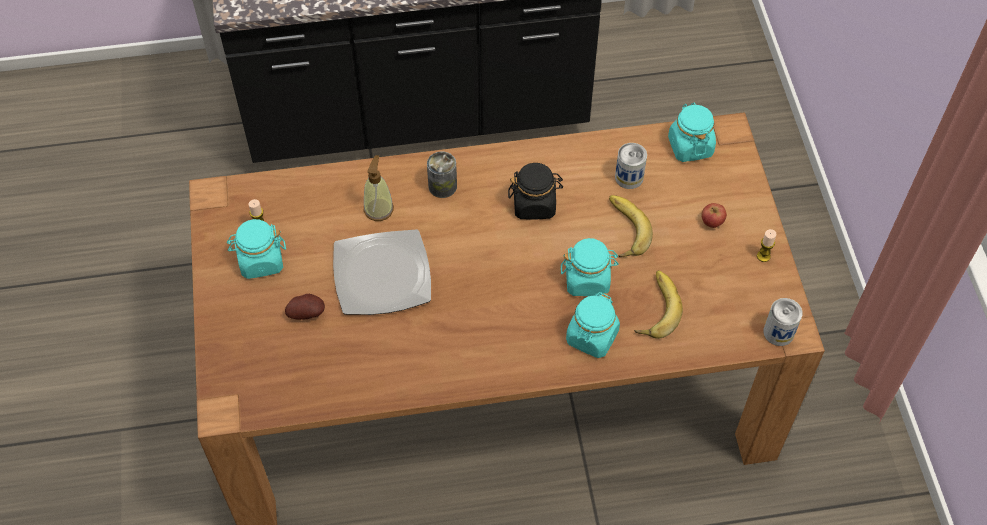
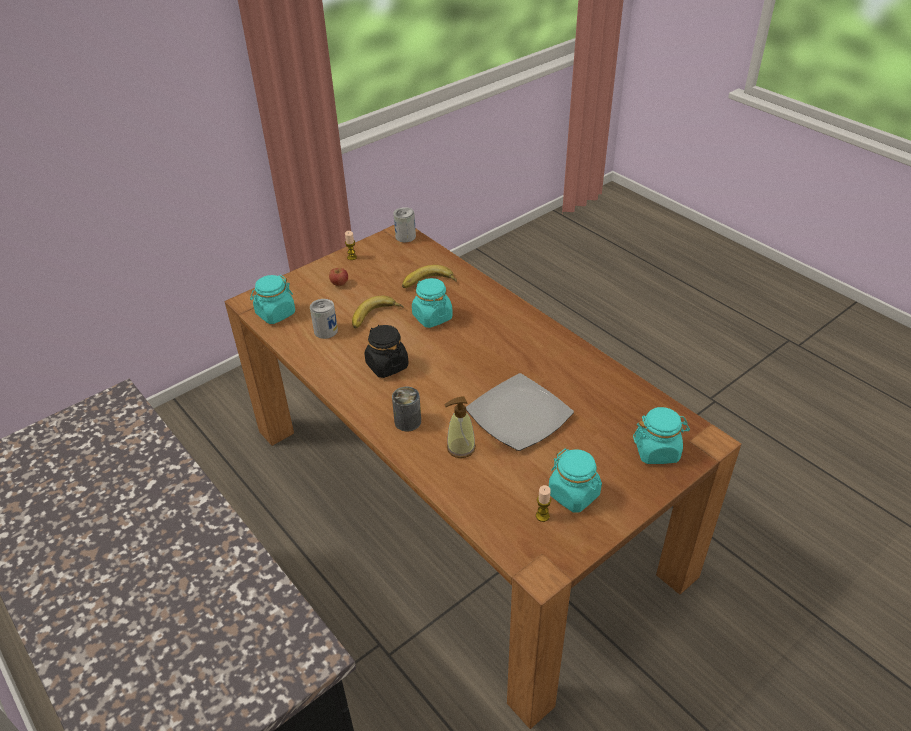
camera: 120 degrees left, 15 degrees down
(307, 313) = (590, 439): potato -> none
(592, 337) = (474, 299): turquoise jar -> turquoise jar (657, 451)

